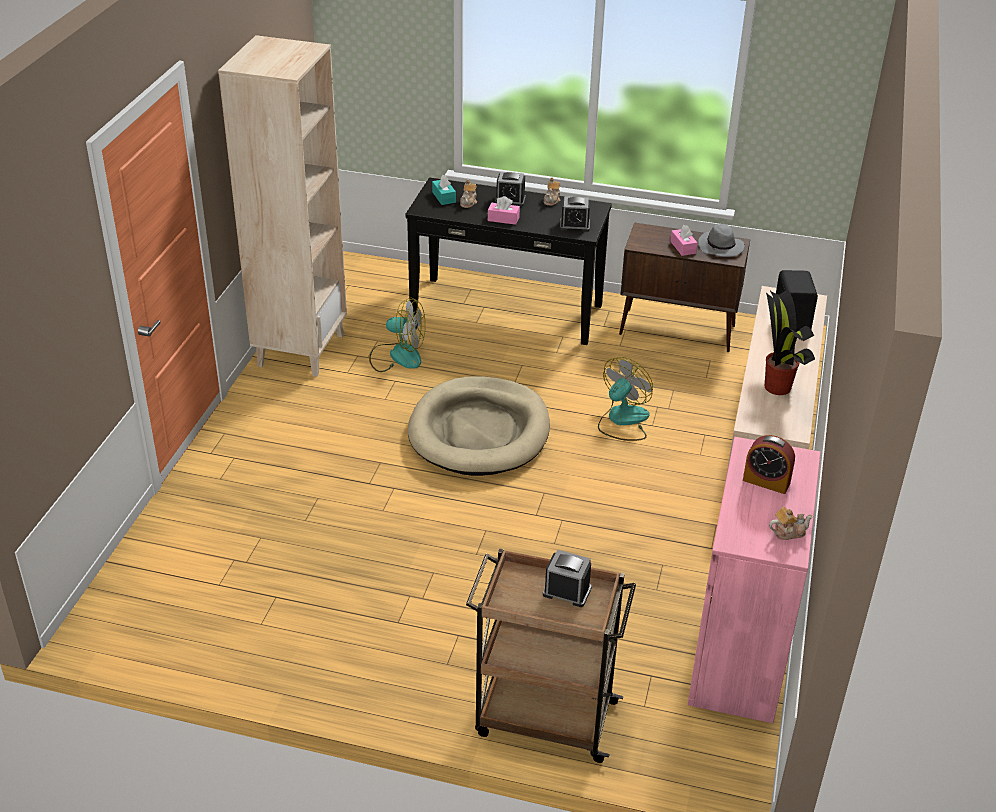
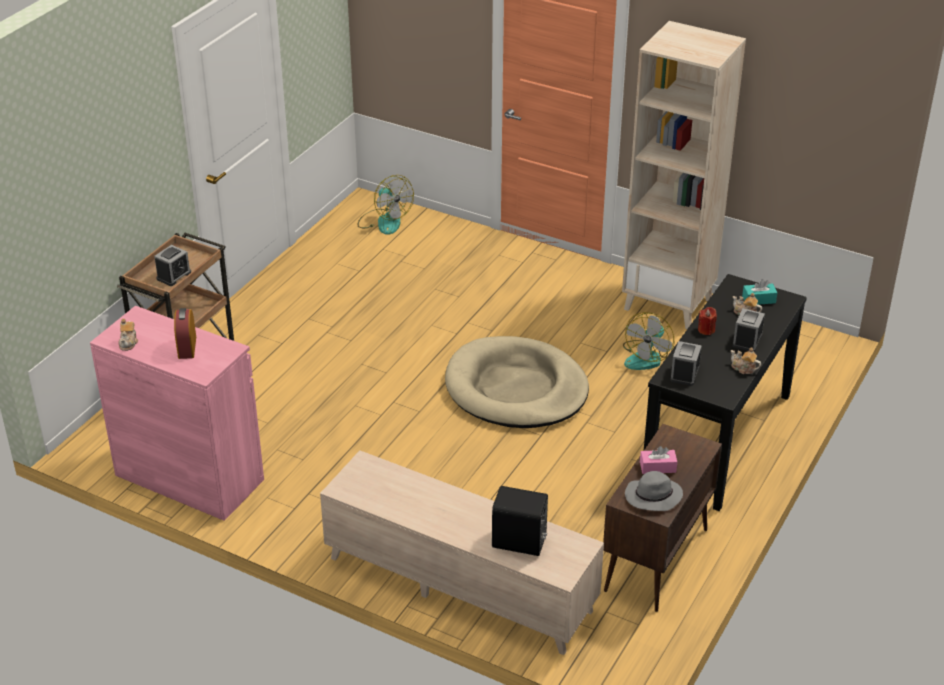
camera: 105 degrees right, 0 degrees up
(503, 219) = (706, 330): pink tissue box -> red candle
(622, 421) = (504, 480): fan -> fan (384, 221)
(766, 482) = (187, 347): alarm clock -> alarm clock turned 45 degrees counterclockwise
(777, 386) = (413, 497): potted plant -> none

